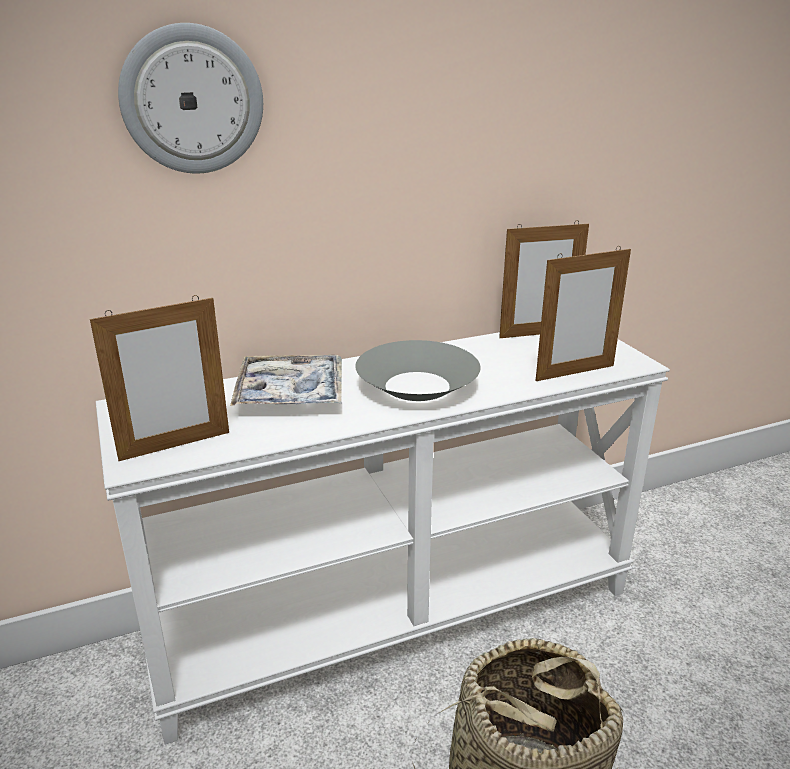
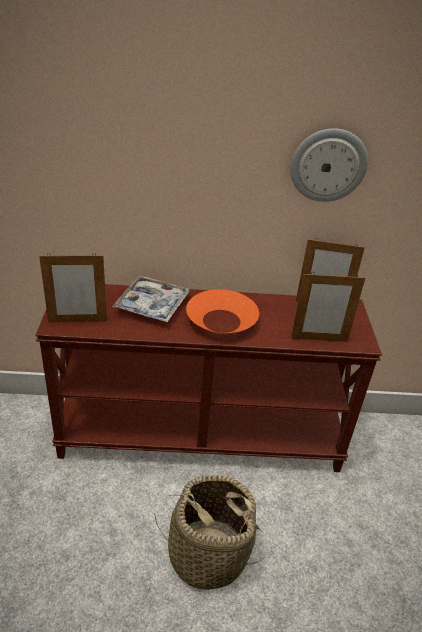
camera: 20 degrees right, 10 degrees up
(192, 100) = (124, 139): wall clock -> wall clock (328, 165)
(395, 612) = (201, 434): white console table -> brown console table
(417, 386) = (221, 321): grey bowl -> orange bowl

